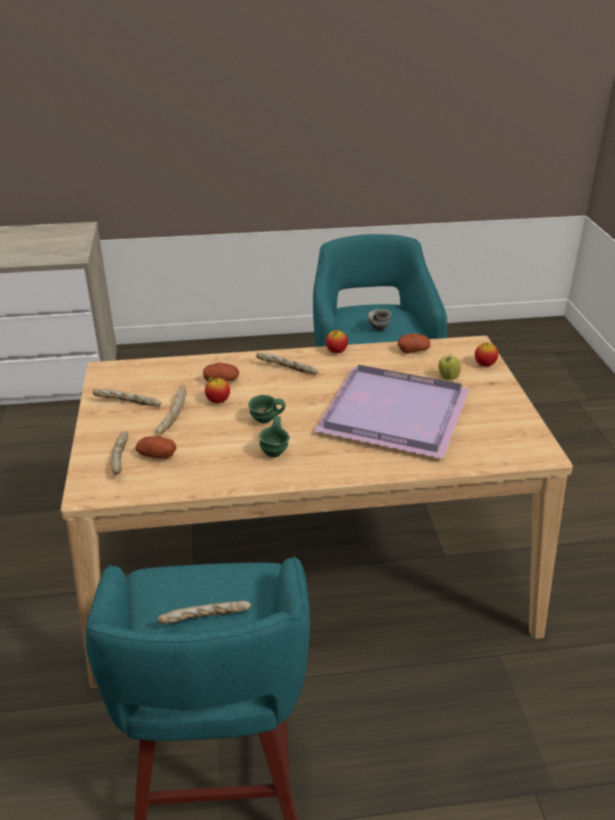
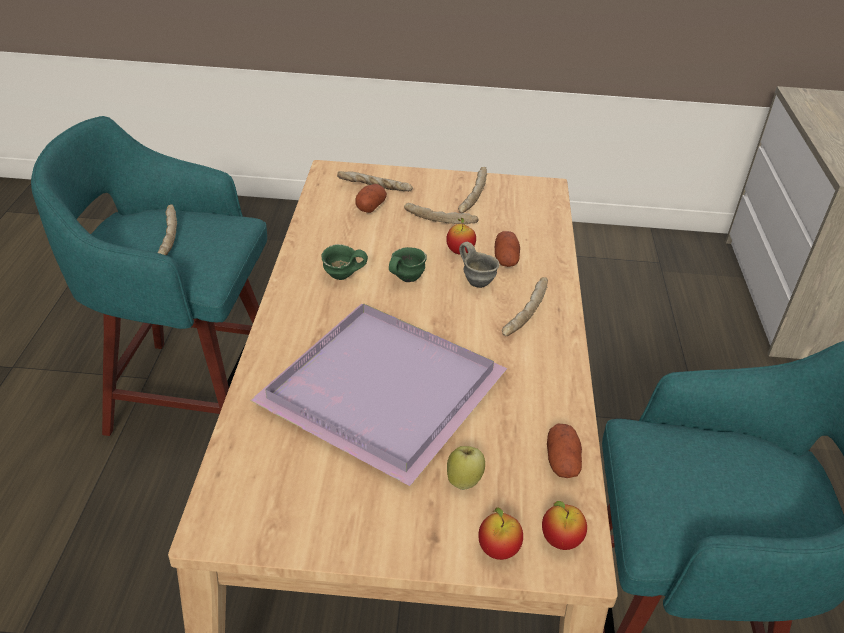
camera: 100 degrees right, 5 degrees up
(336, 352) = (568, 369): apple -> apple (560, 540)
(376, 329) = (706, 476): grey mug -> grey mug (477, 280)

